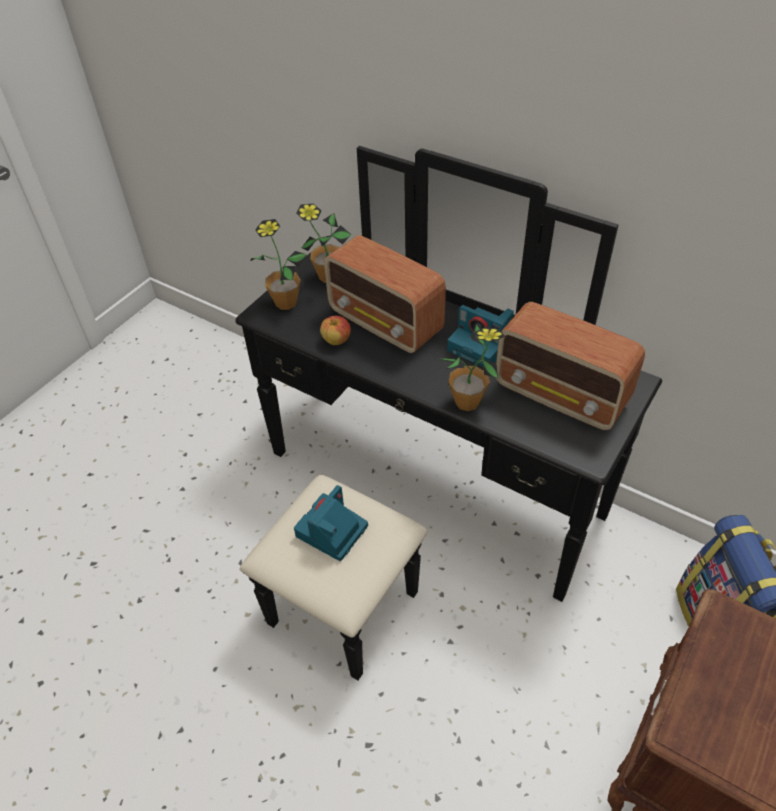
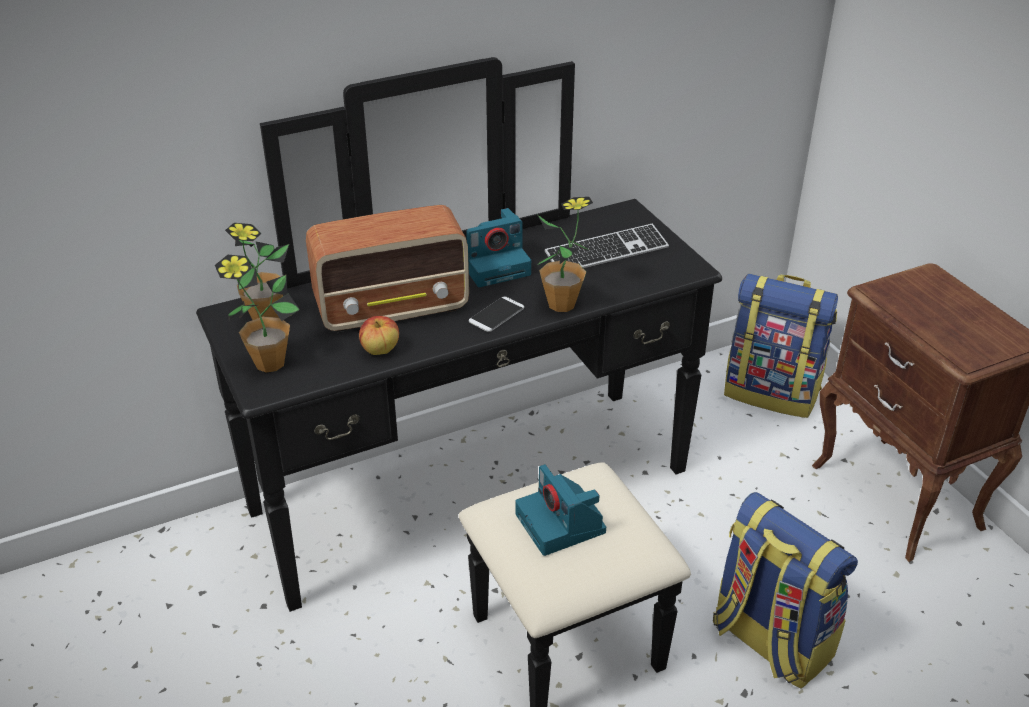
camera: 60 degrees left, 10 degrees down
(423, 375) = (496, 315): none -> phone
(429, 742) = (769, 641): none -> backpack
(562, 396) = (607, 252): radio -> keyboard

